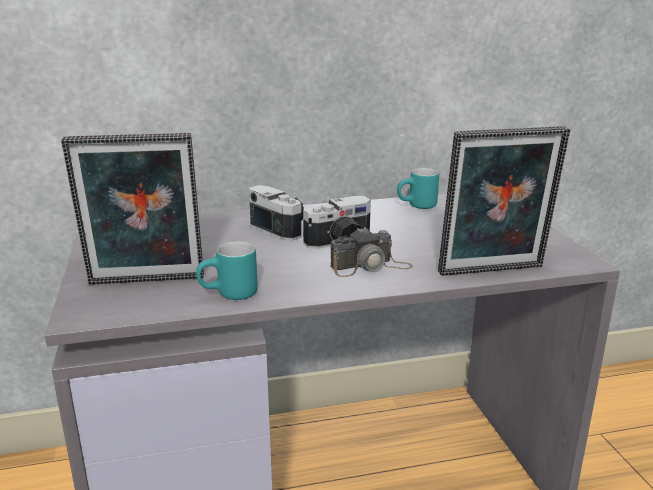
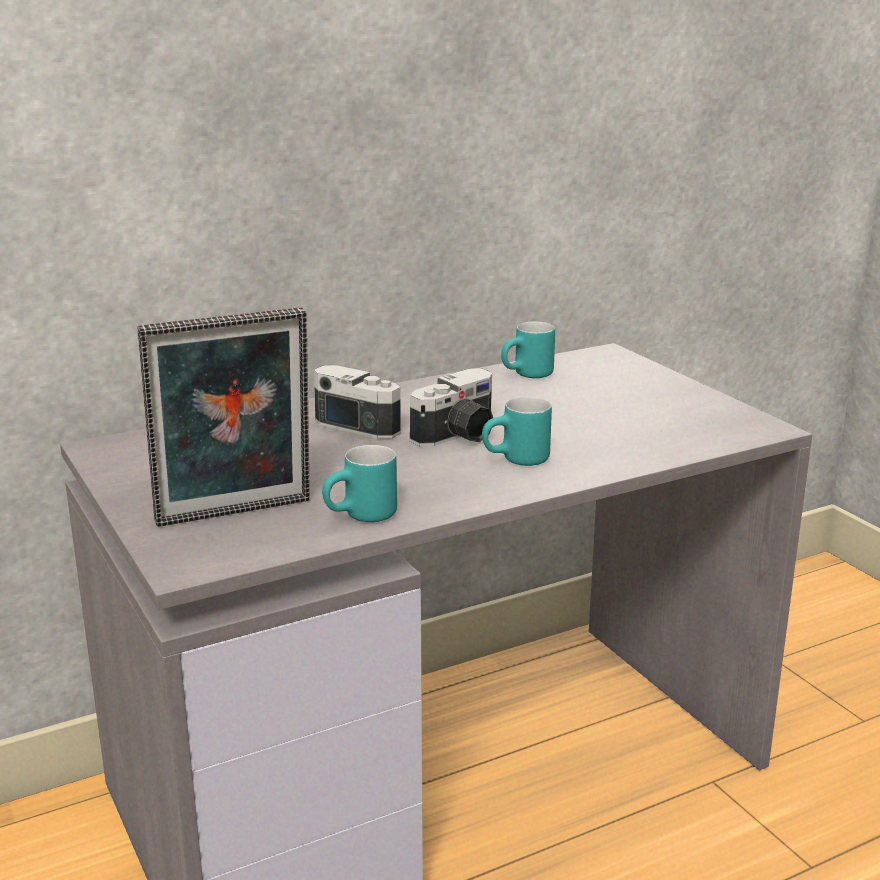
camera: 15 degrees left, 0 degrees up
(371, 266) = (517, 462): camera -> turquoise mug
(493, 272) = (670, 452): picture frame -> none

